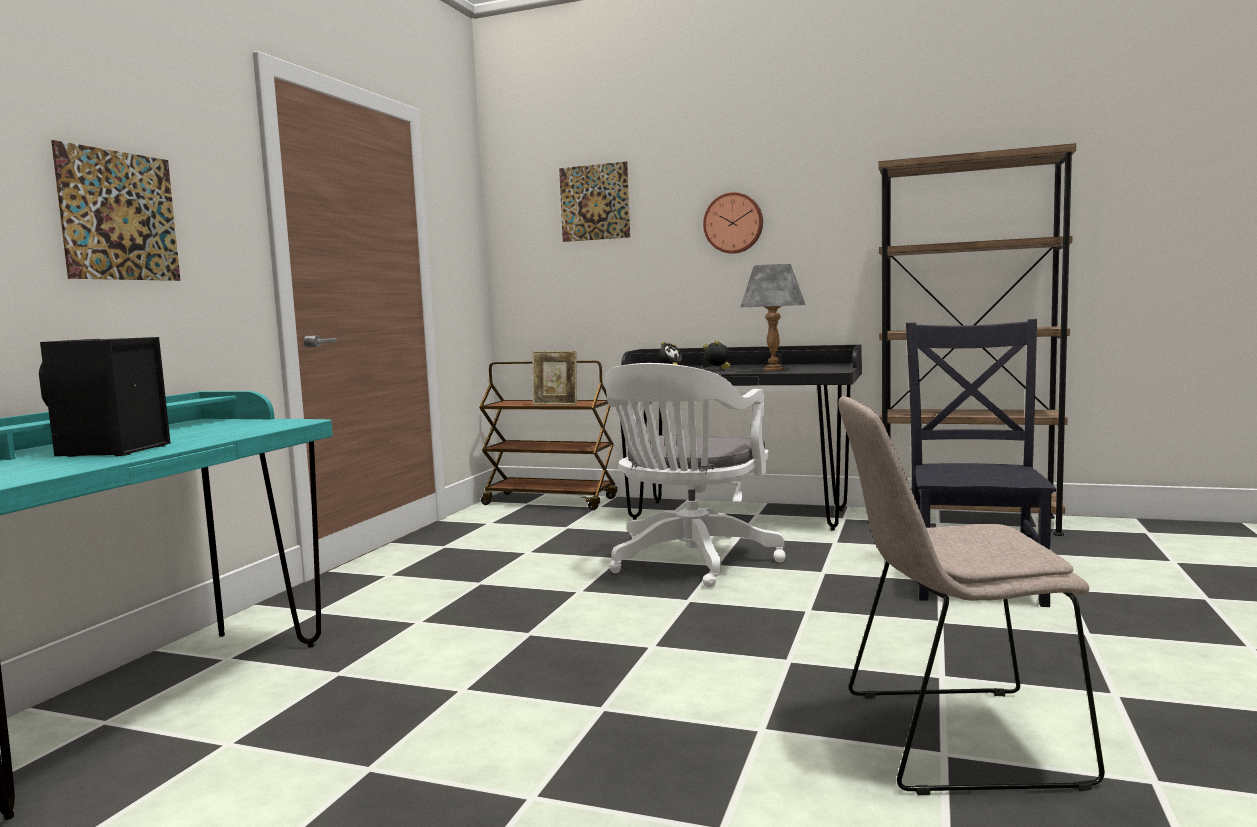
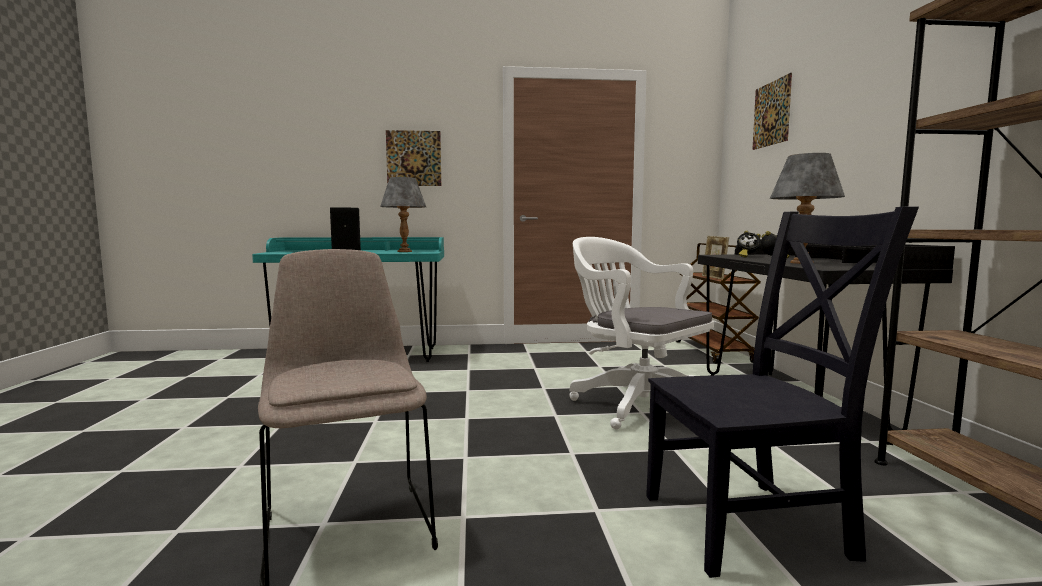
camera: 65 degrees right, 0 degrees up
(235, 429) = (404, 251): none -> grey table lamp
(689, 562) = (636, 404): white office chair -> white office chair turned 45 degrees clockwise
(733, 223) = (855, 114): wall clock -> none

